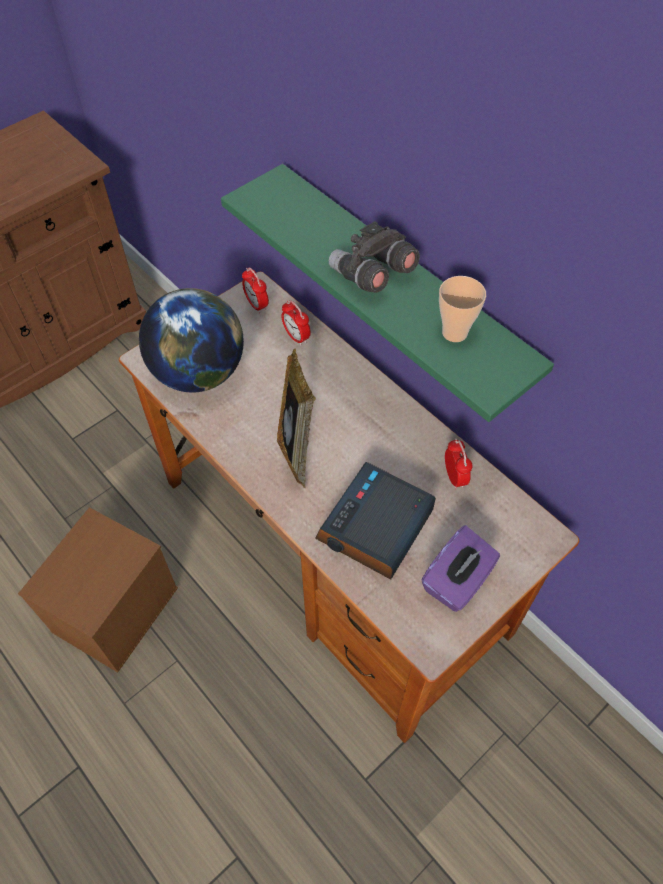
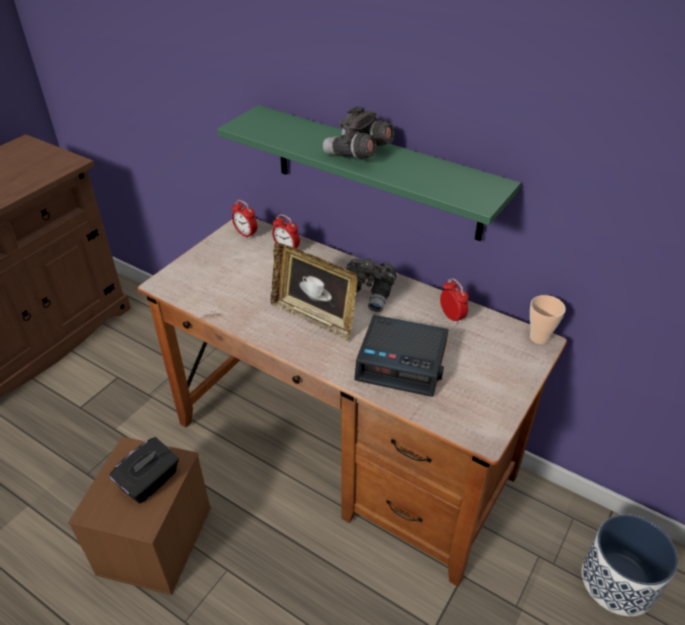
camera: 15 degrees left, 15 degrees down
(104, 568) = (150, 482): none -> black tissue box
(199, 373) = (212, 285): globe -> none
(297, 442) = (314, 317): picture frame -> picture frame turned 135 degrees clockwise
(367, 424) = (367, 295): none -> grey binoculars
(375, 527) = (402, 362): alarm clock -> alarm clock turned 90 degrees counterclockwise
(454, 332) = (438, 176): cup -> cup (539, 337)
(457, 580) = (485, 385): purple tissue box -> none
(581, 785) = (618, 582): none -> planter

